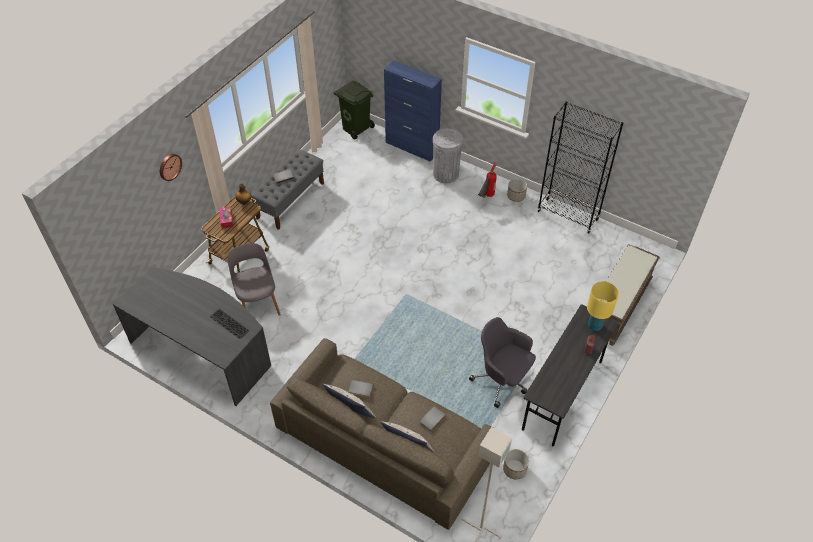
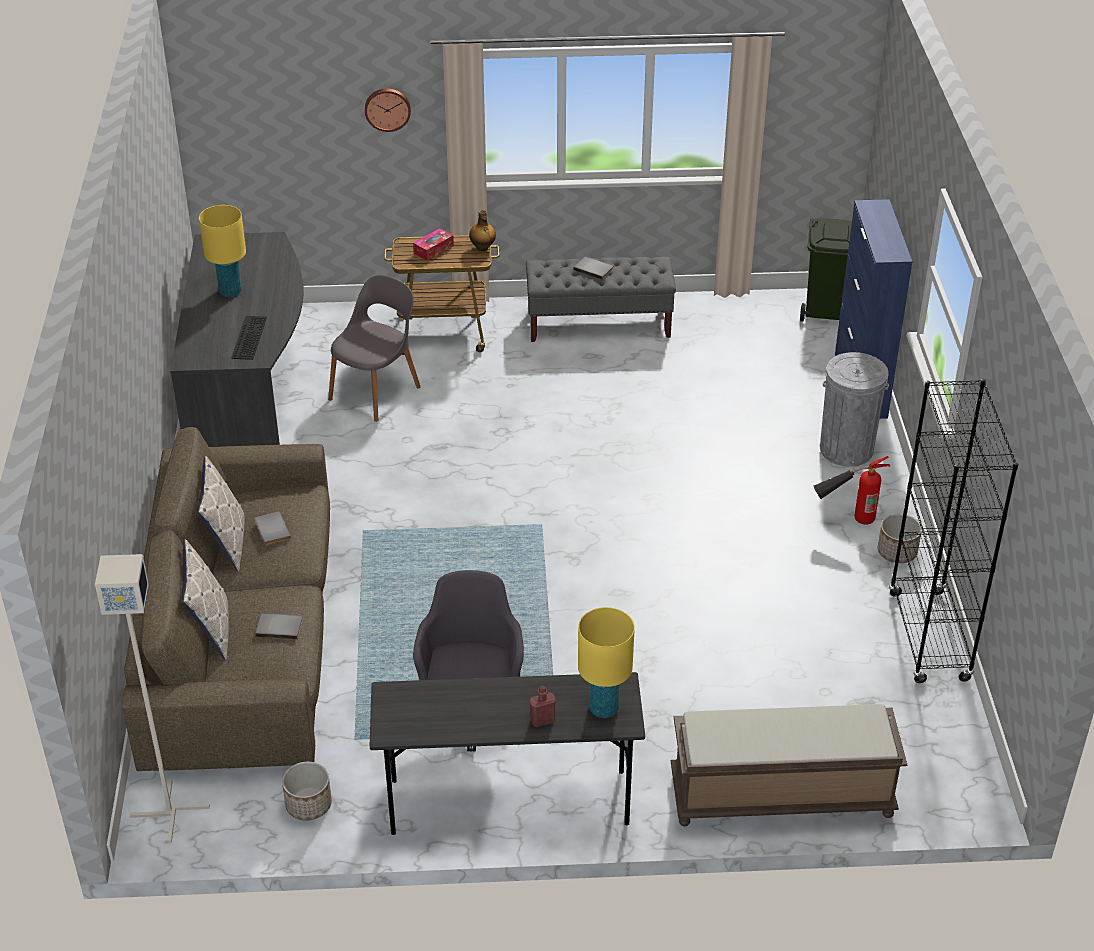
camera: 55 degrees right, 10 degrees down
(181, 313) = (230, 291): none -> yellow table lamp

